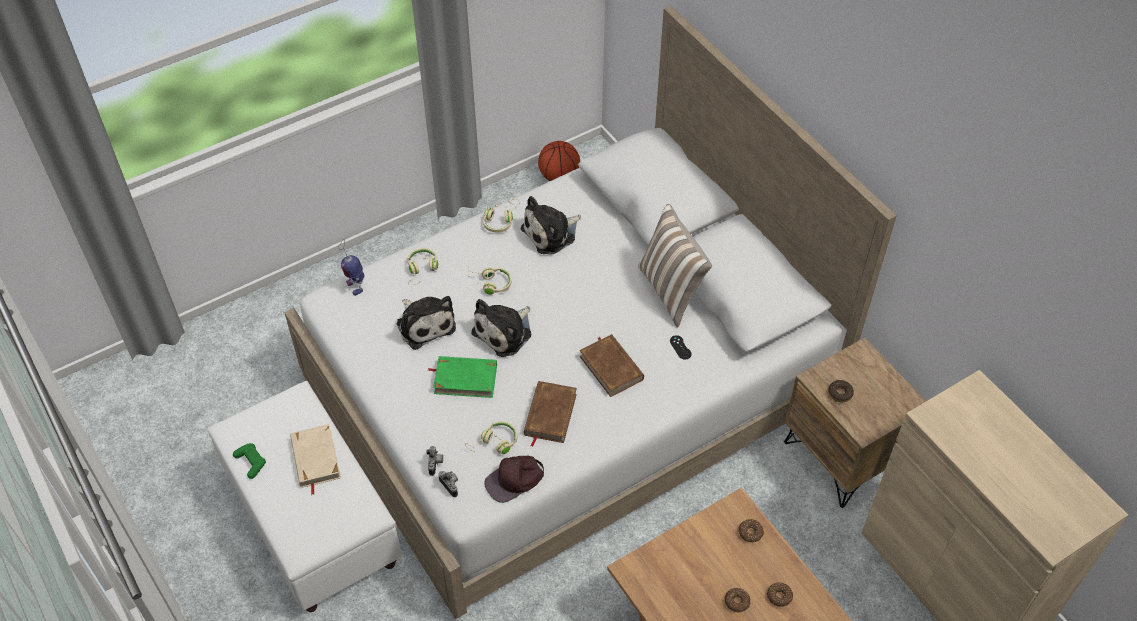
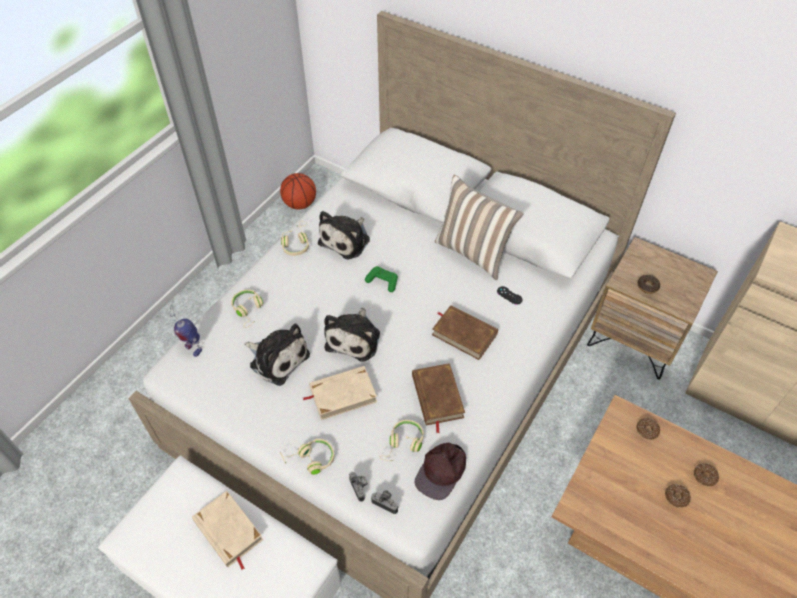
camera: 25 degrees left, 0 degrees up
(251, 462) = (163, 563): green game controller -> green game controller (382, 282)
(465, 379) = (342, 394): green book -> beige book
(490, 283) = (317, 300): beige headphones -> beige headphones (310, 459)

